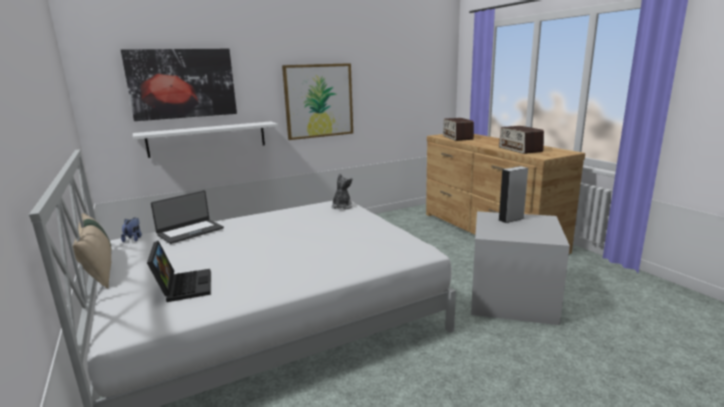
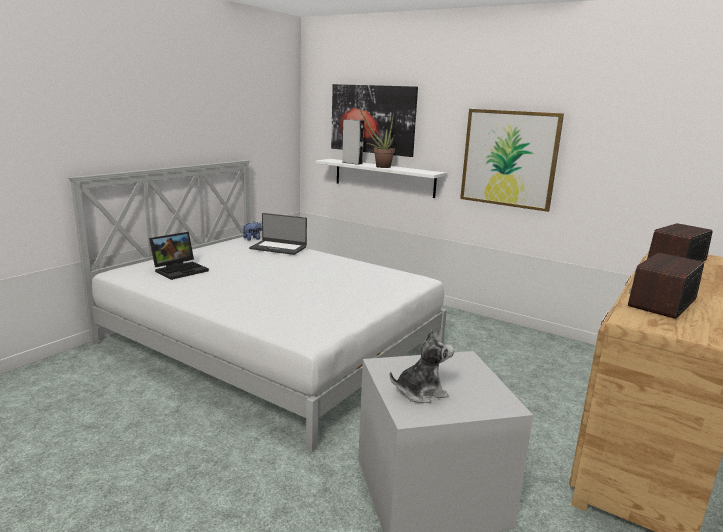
camera: 60 degrees right, 0 degrees up
(99, 270) = (197, 246): beige pillow -> none
(214, 127) = (379, 166): none -> potted plant
(342, 206) = (403, 282): plush toy -> plush toy (421, 392)
(511, 219) = (466, 377): grey speaker -> grey speaker (352, 163)

